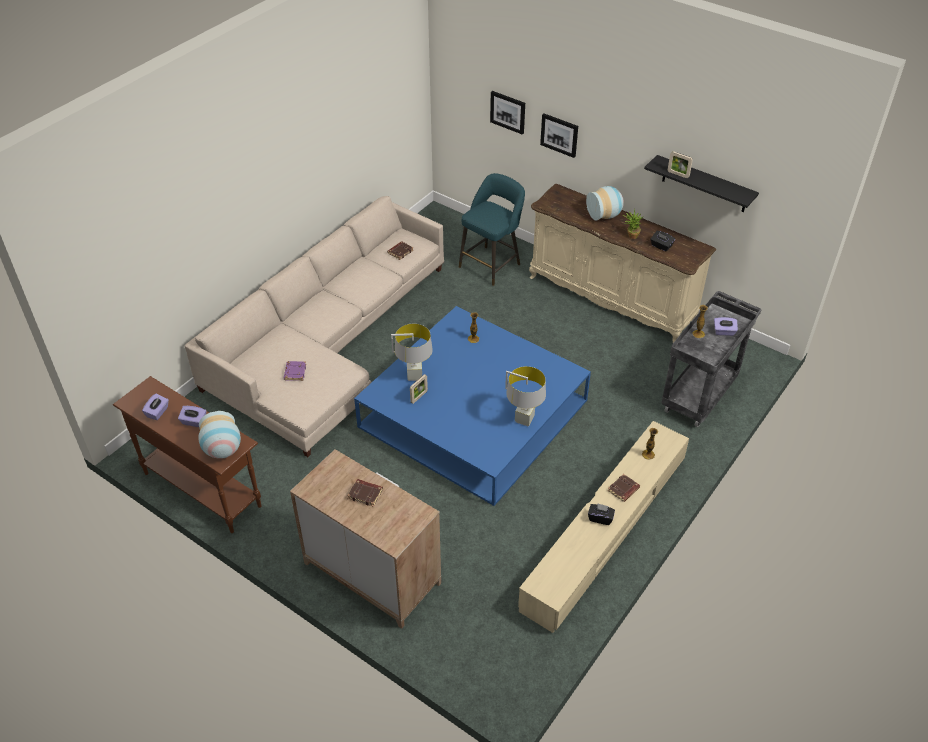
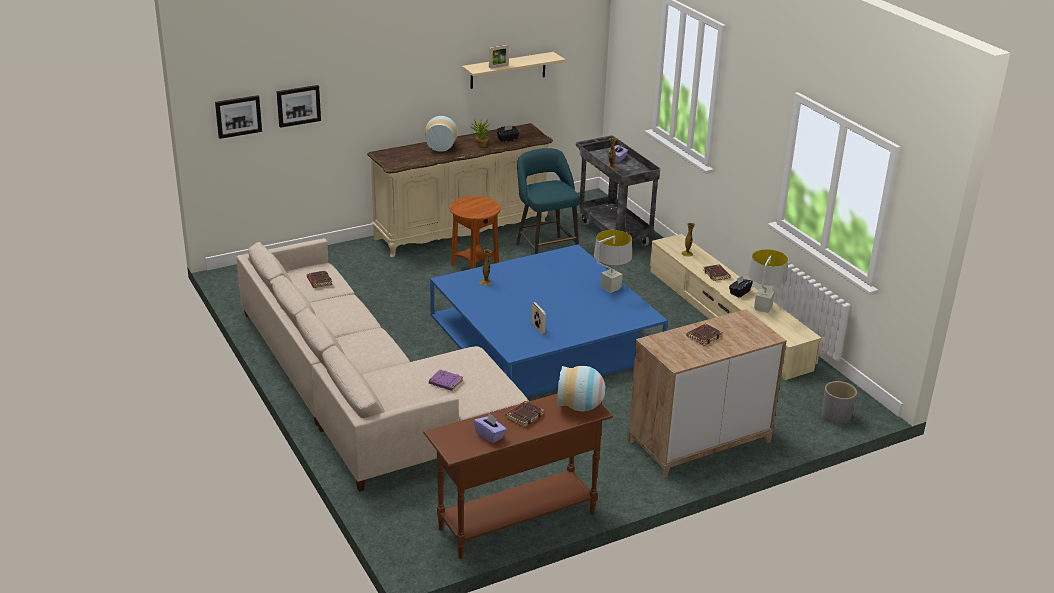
camera: 65 degrees left, 15 degrees down
(194, 422) = (524, 416): purple tissue box -> brown book
(414, 376) = (507, 324): grey table lamp -> grey table lamp (762, 308)
(479, 673) = (836, 416): none -> grey planter
(491, 264) = (349, 269): turquoise stool -> turquoise stool (545, 249)
(556, 329) = (474, 266): none -> brown side table
(559, 135) = (361, 99): picture -> picture (238, 116)
(704, 184) = (508, 70): black shelf -> beige shelf

